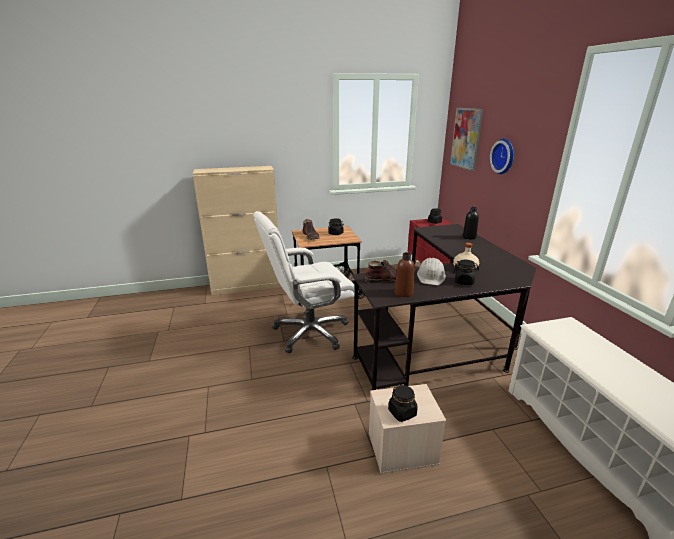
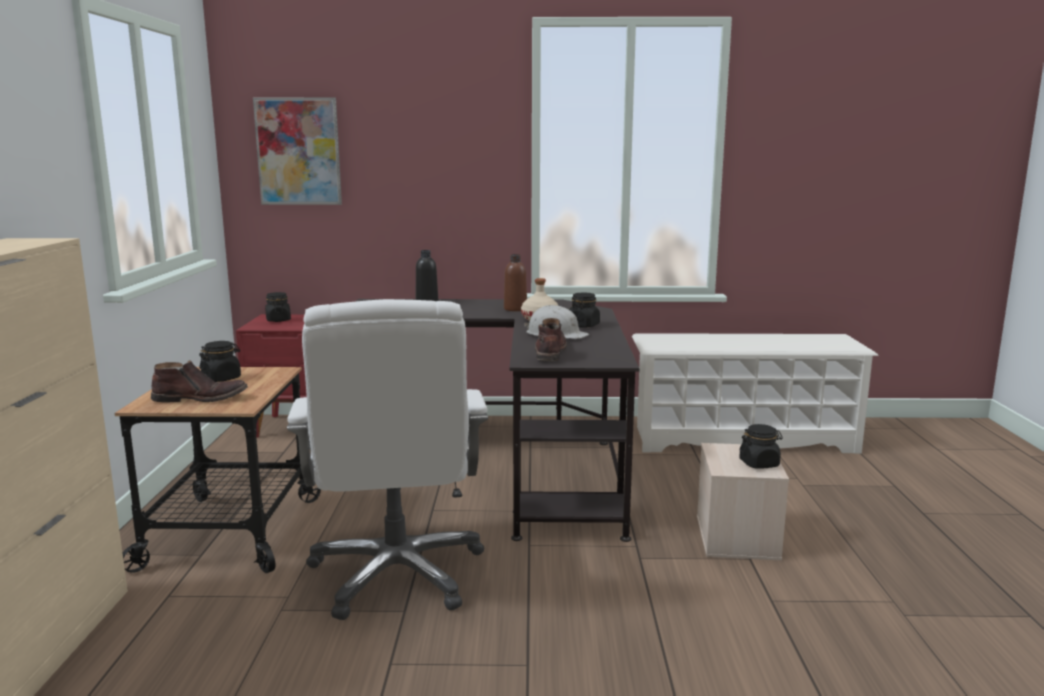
camera: 75 degrees left, 10 degrees down
(403, 293) = (602, 351): brown bottle -> brown bottle (515, 309)
(504, 156) = (415, 168): wall clock -> none

